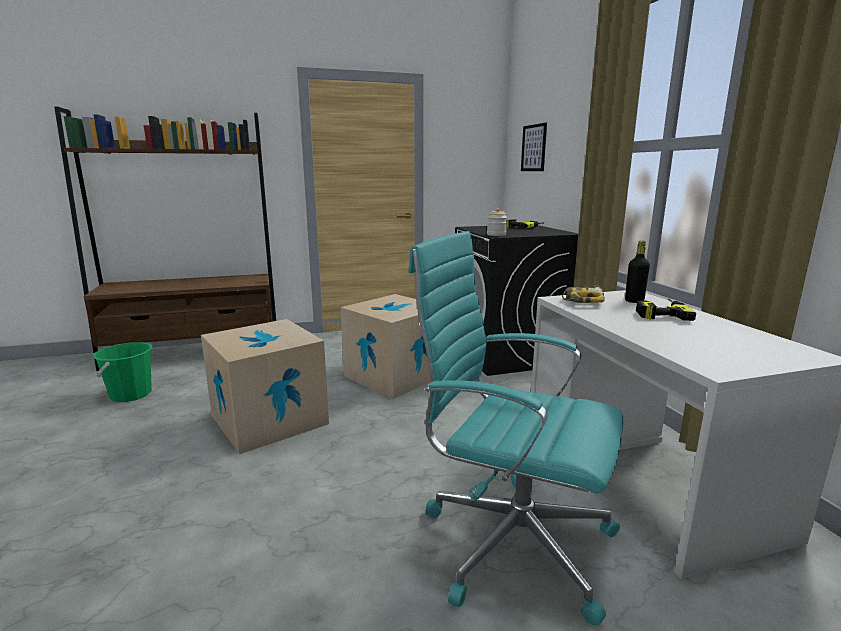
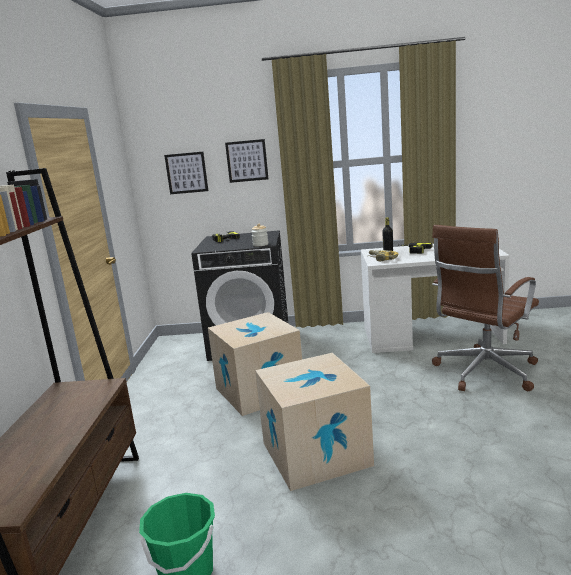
camera: 70 degrees left, 0 degrees up
(511, 540) = (483, 372): turquoise office chair -> brown office chair
(574, 135) = (247, 161): none -> picture

